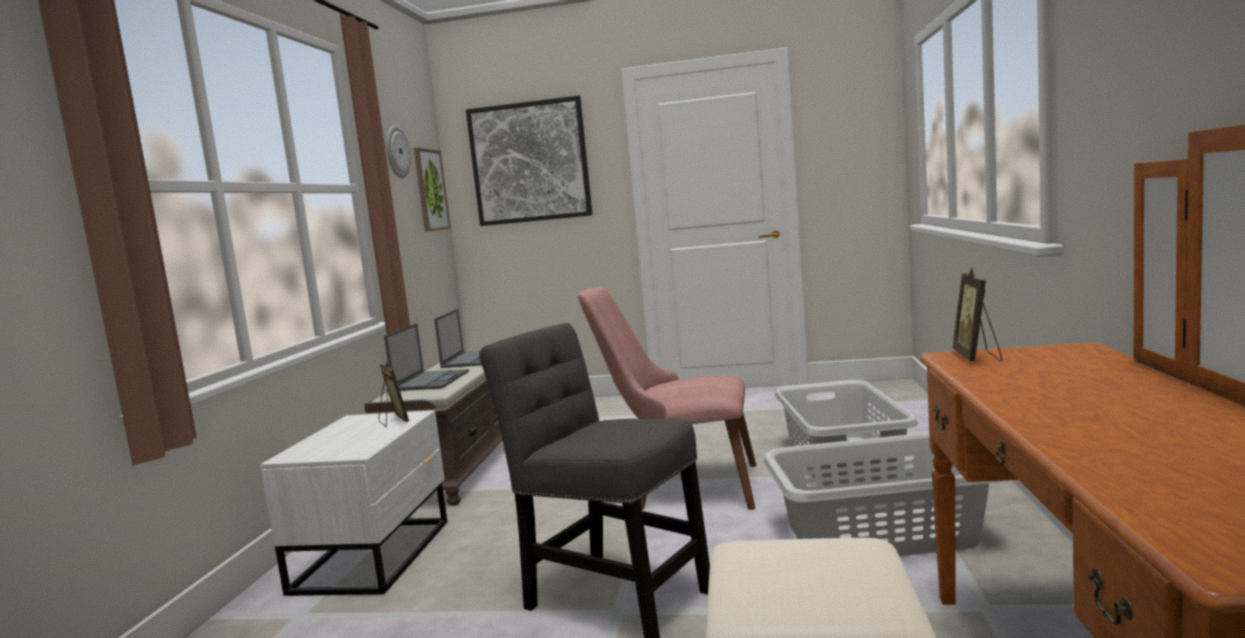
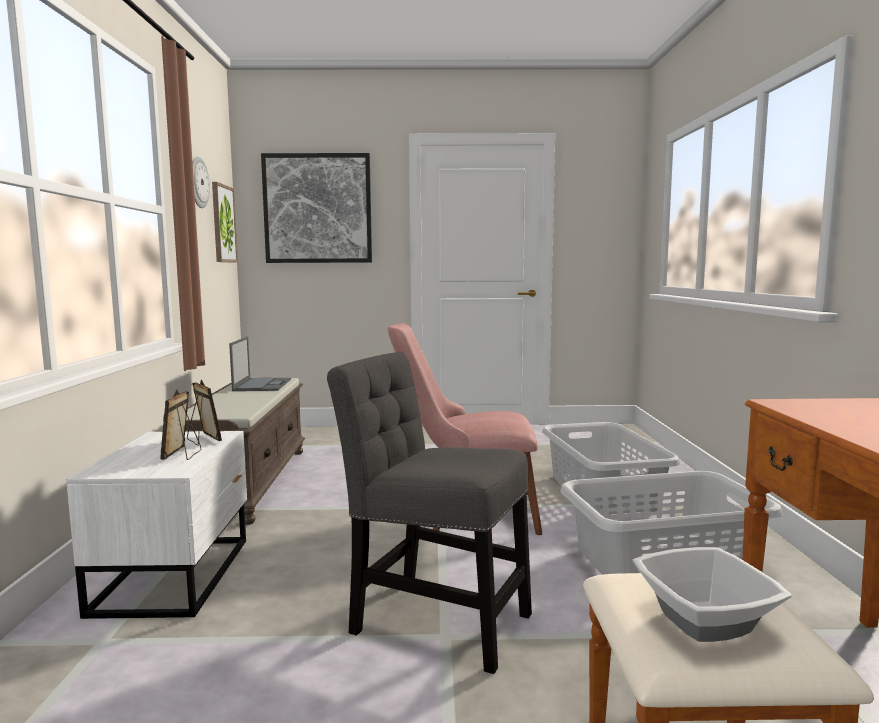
camera: 10 degrees left, 0 degrees up
(432, 380) = (227, 402): laptop -> none
(797, 581) = (706, 620): none -> bowl
(977, 357) = (804, 405): picture frame -> picture frame (182, 455)

